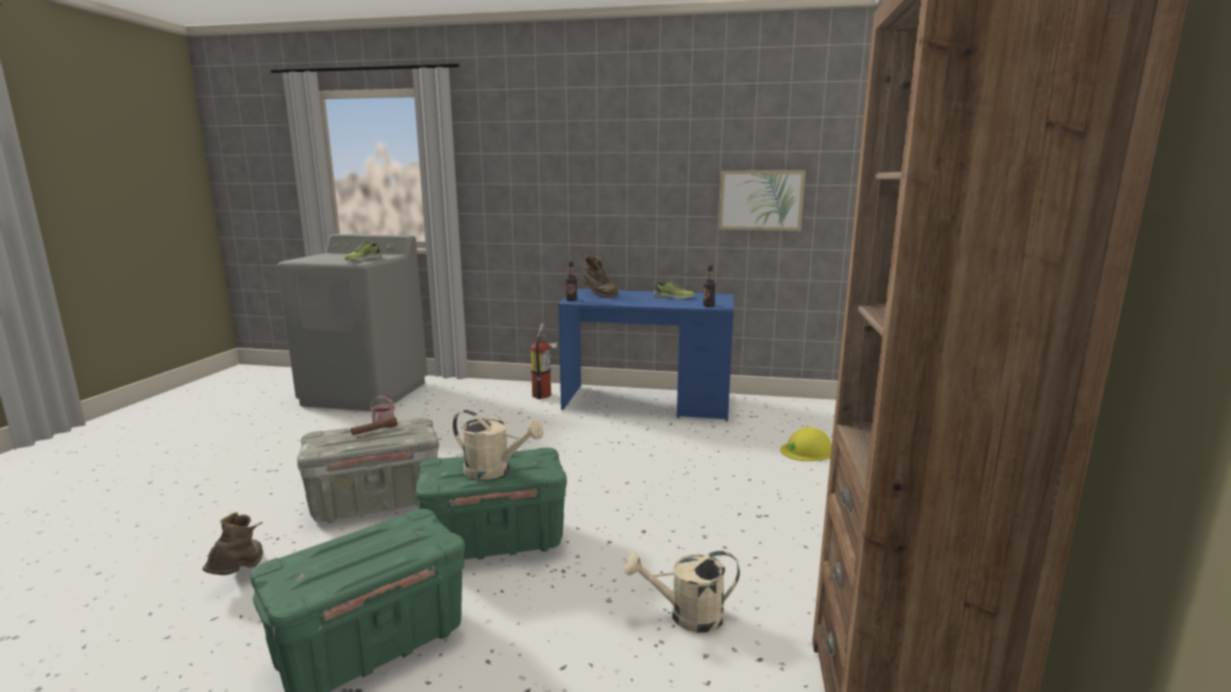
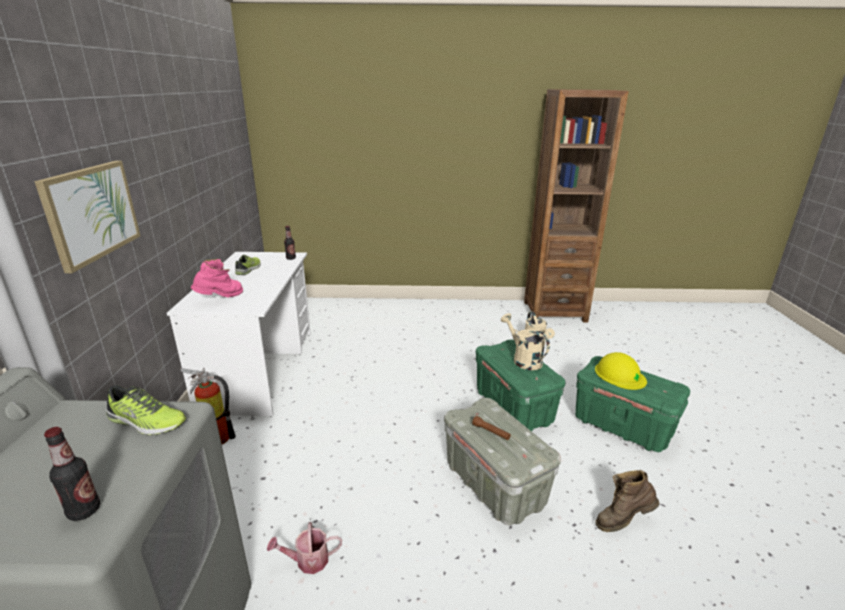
camera: 100 degrees left, 10 degrees up
(495, 471) = (523, 359): beige watering can -> beige watering can turned 45 degrees counterclockwise
(571, 300) = (248, 308): bottle -> bottle (84, 511)
(598, 295) = (221, 298): brown boot -> pink boot
(647, 402) = (260, 369): blue desk -> white desk
(760, 200) = (225, 166): picture -> picture (91, 212)
(807, 451) = (360, 312): yellow hard hat -> yellow hard hat (619, 375)

